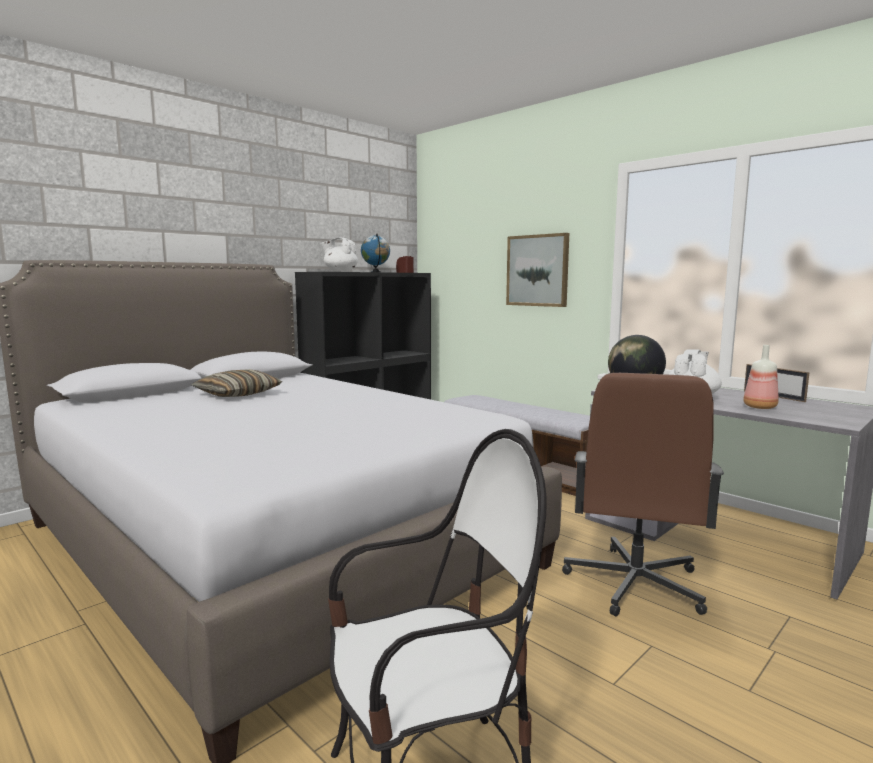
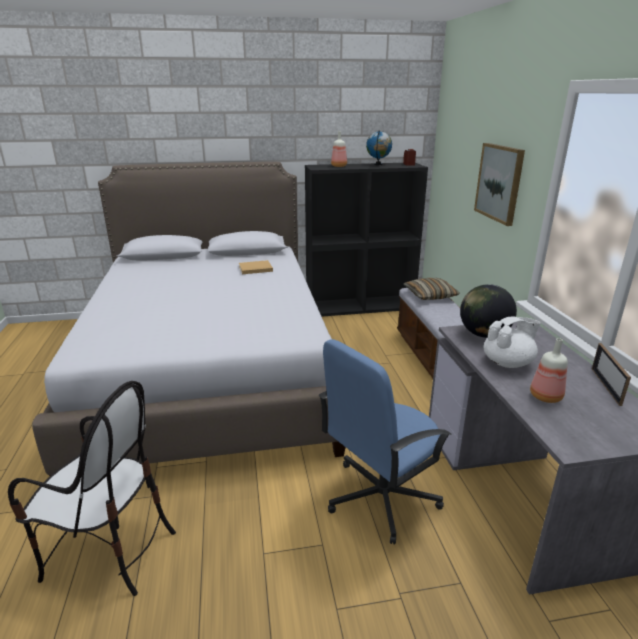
camera: 35 degrees right, 15 degrees up
(237, 394) = (210, 269): pillow -> pillow (430, 295)
(299, 387) = (254, 269): none -> beige book
(340, 271) = (339, 166): white teapot -> bottle
(634, 584) = (380, 497): brown office chair -> blue office chair

